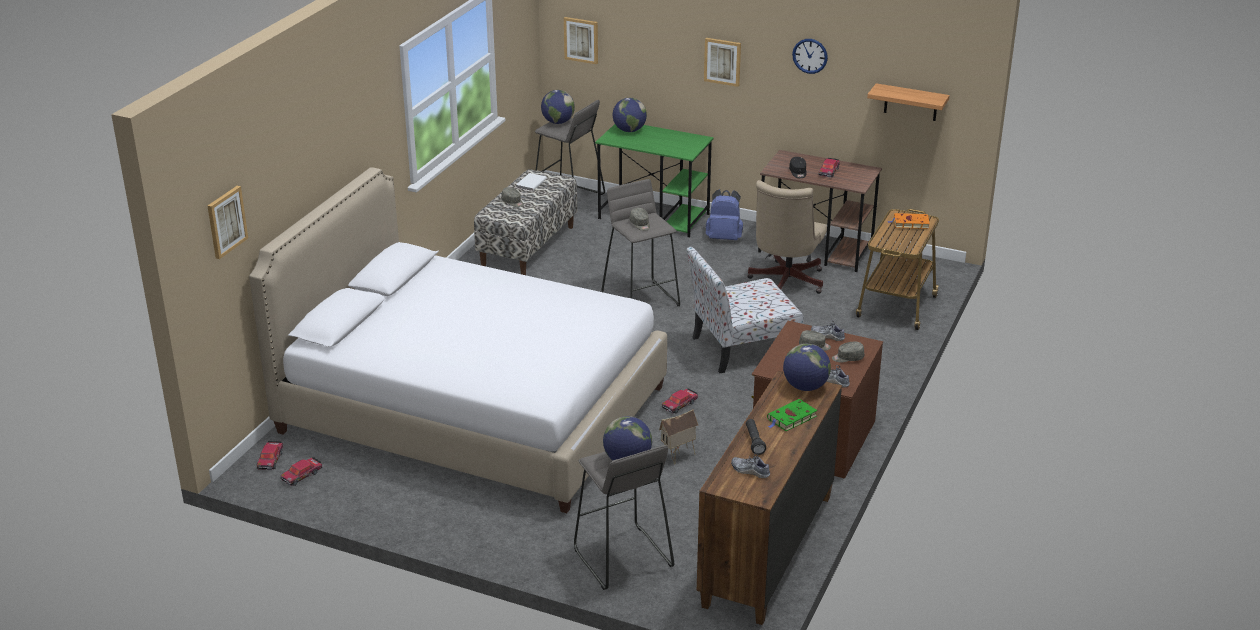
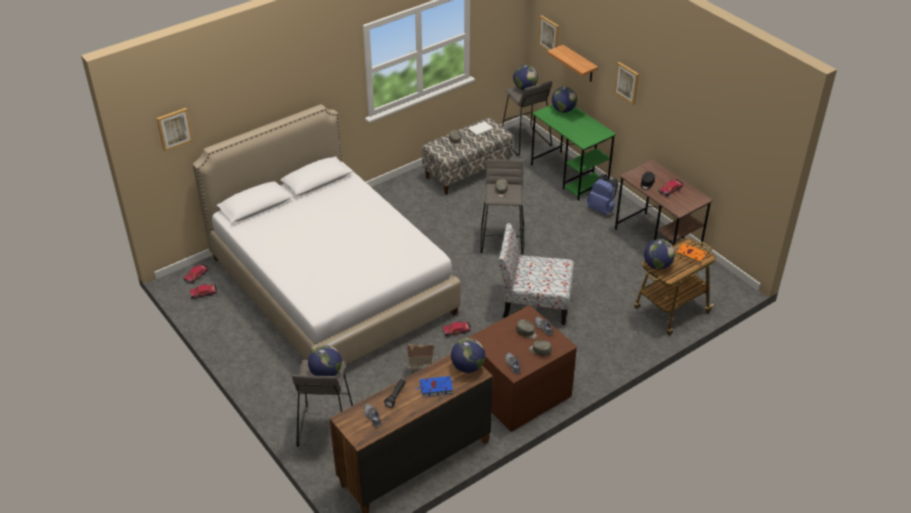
camera: 30 degrees right, 10 degrees up
(785, 283) = (610, 261): beige office chair -> none
(791, 418) = (435, 388): green book -> blue book
(810, 56) = (679, 100): wall clock -> none
(886, 242) = (657, 265): none -> globe
(911, 102) = (737, 160): shelf -> shelf (579, 64)

